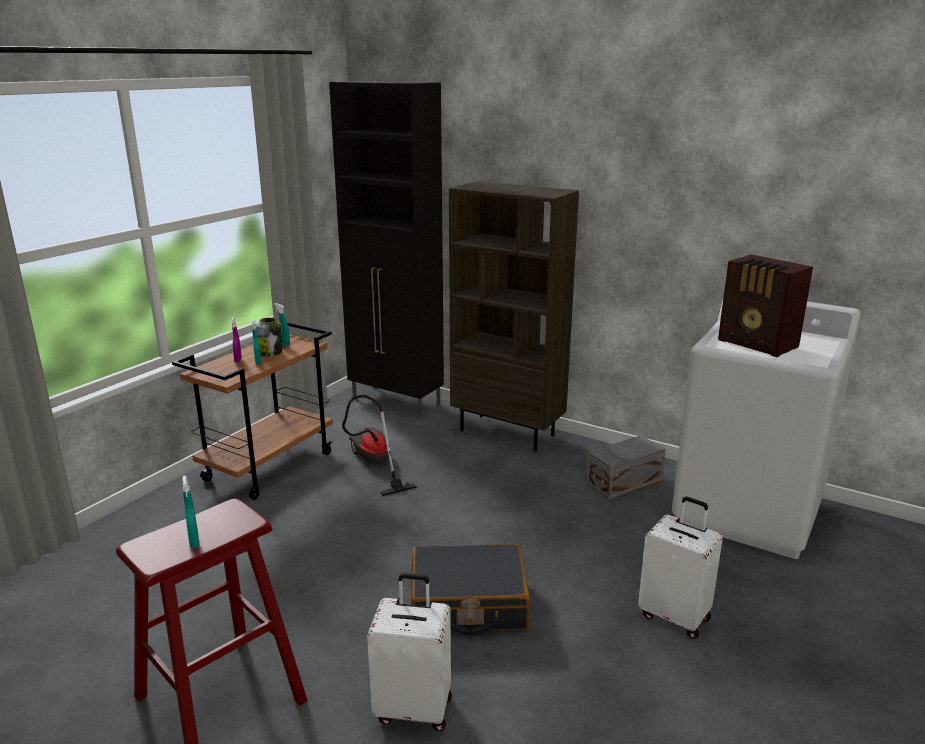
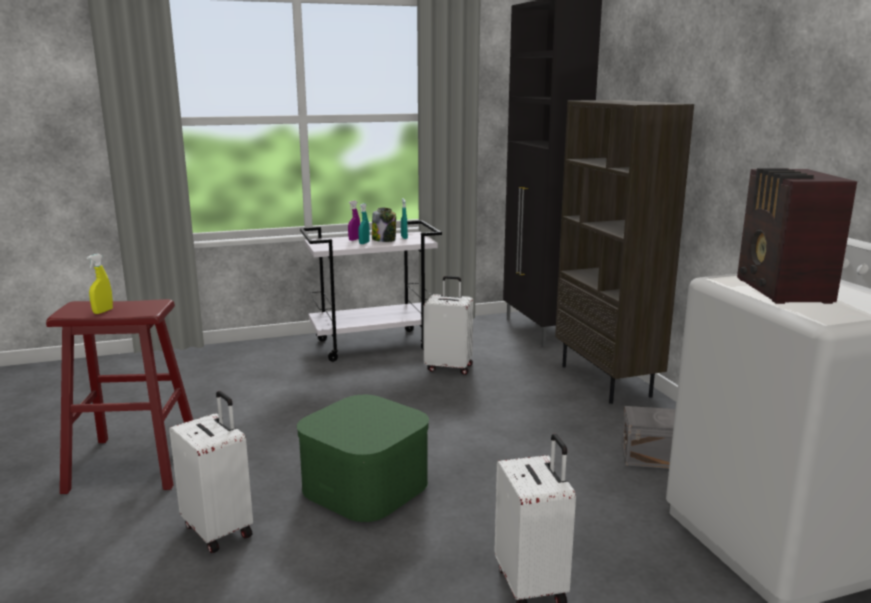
camera: 40 degrees right, 5 degrees down
(194, 542) = (103, 311): turquoise spray bottle -> yellow spray bottle
(269, 466) = (374, 345): brown cart -> white cart
(373, 464) = (449, 367): vacuum cleaner -> white suitcase
(468, 603) = (366, 485): black suitcase -> green storage box

